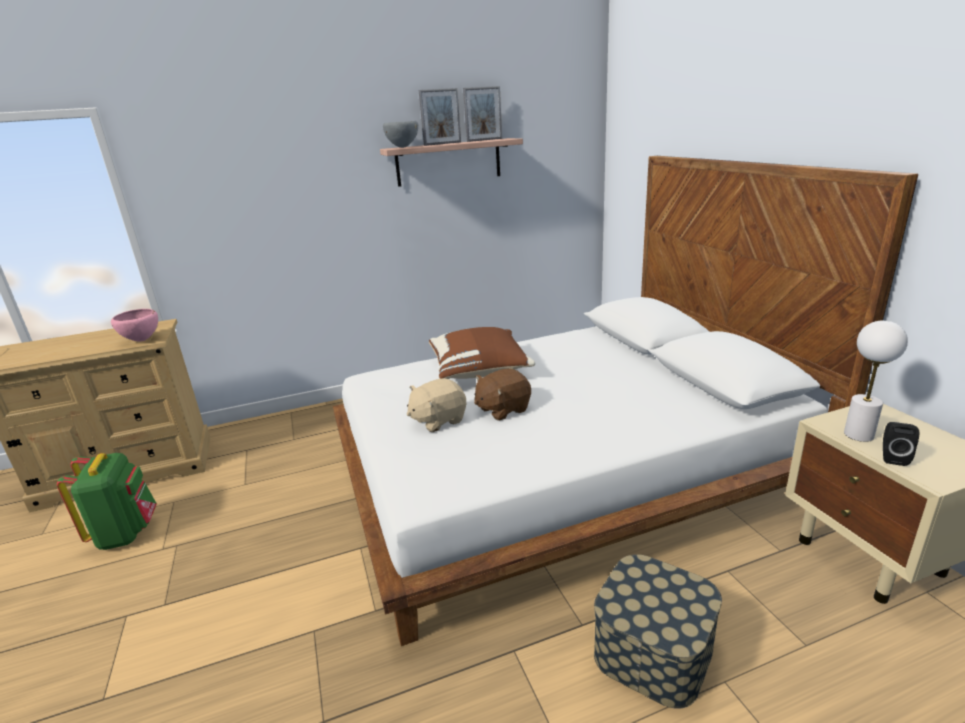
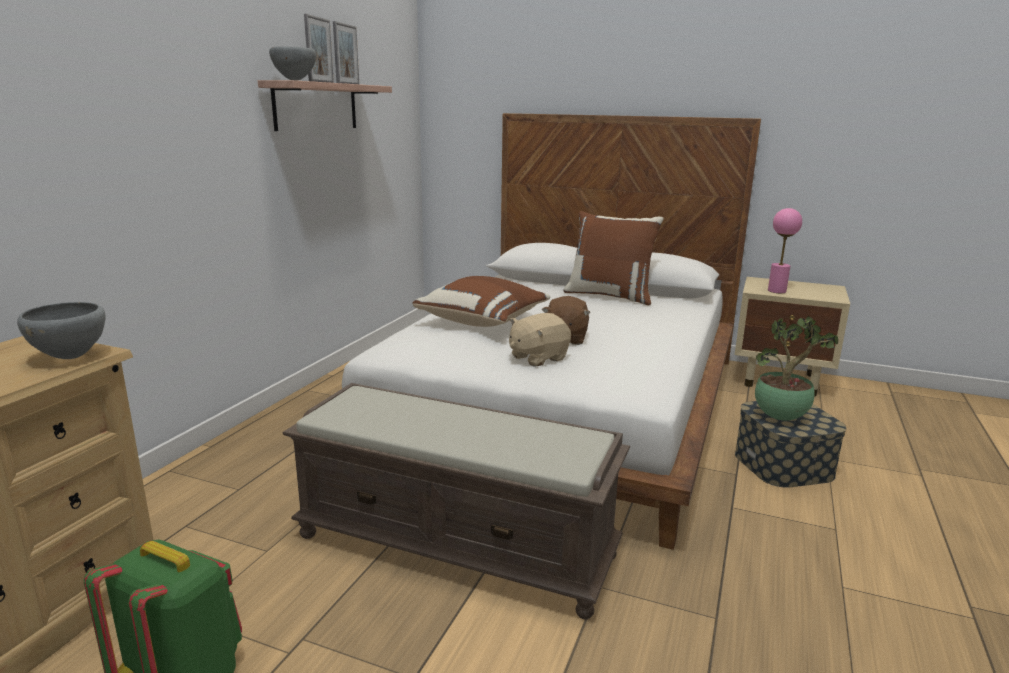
camera: 50 degrees left, 5 degrees down
(142, 340) = (71, 357): pink bowl -> grey bowl
(308, 541) = (458, 545): none -> brown bench
(438, 420) = (537, 358): beige plush toy -> beige plush toy turned 45 degrees clockwise
(641, 594) = (781, 417): none -> potted plant
(652, 375) = (610, 295): none -> brown pillow
(858, 434) = (776, 291): white table lamp -> pink table lamp
(892, 457) = (807, 295): black speaker -> none

